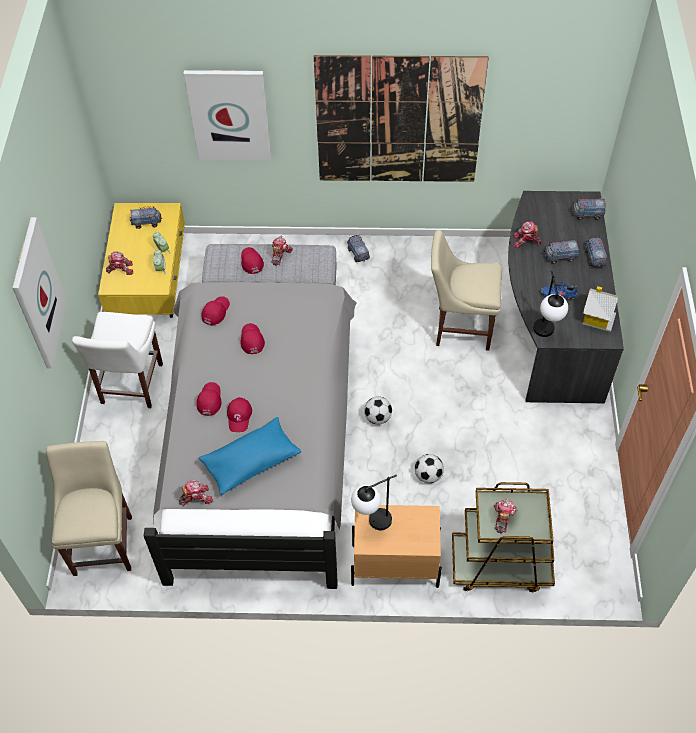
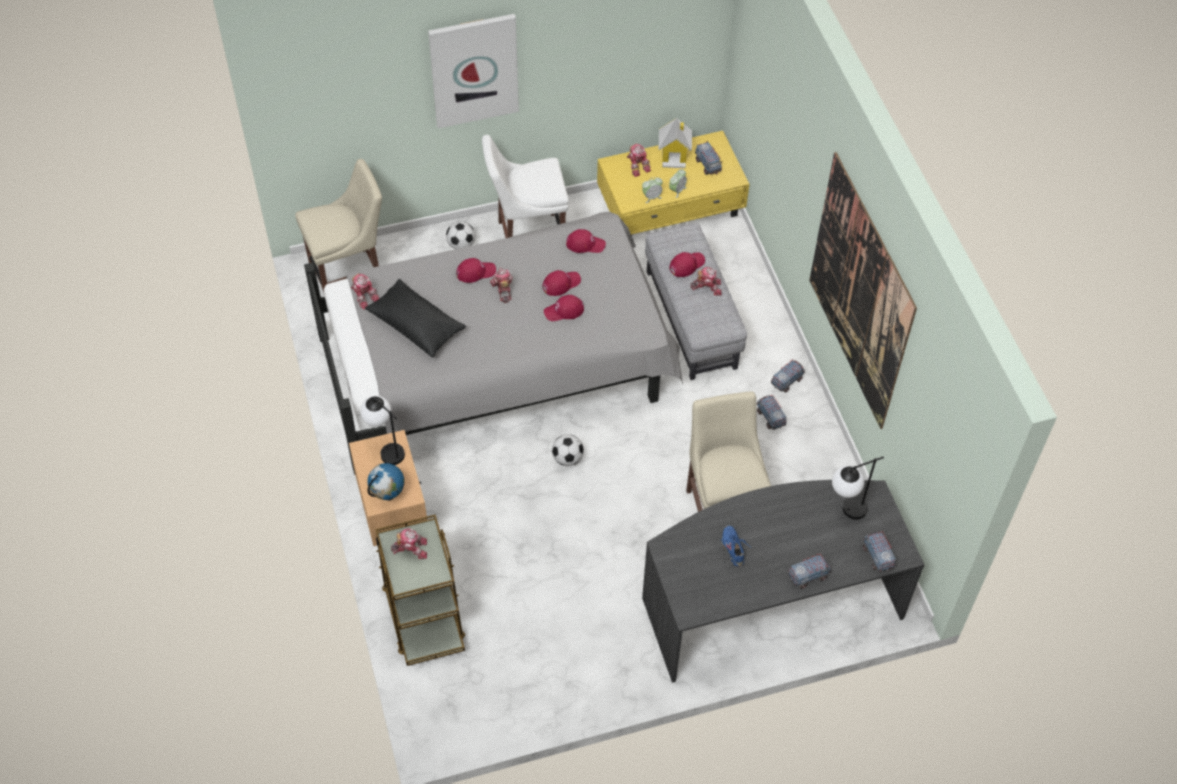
camera: 70 degrees right, 0 degrees up
(229, 115) = (787, 140): picture -> none
(239, 416) = (465, 301): red cap -> red cap (564, 311)
(251, 461) = (416, 325): blue pillow -> black pillow
(423, 533) = (388, 495): none -> globe
(428, 475) = (511, 523): football -> football (461, 245)
(526, 241) = (802, 499): toy robot -> toy robot (502, 289)
(545, 335) = (666, 545): table lamp -> table lamp (845, 512)
(560, 257) = (793, 539): toy truck -> toy truck (770, 417)
(597, 318) = (714, 595): toy house -> toy house (674, 155)

